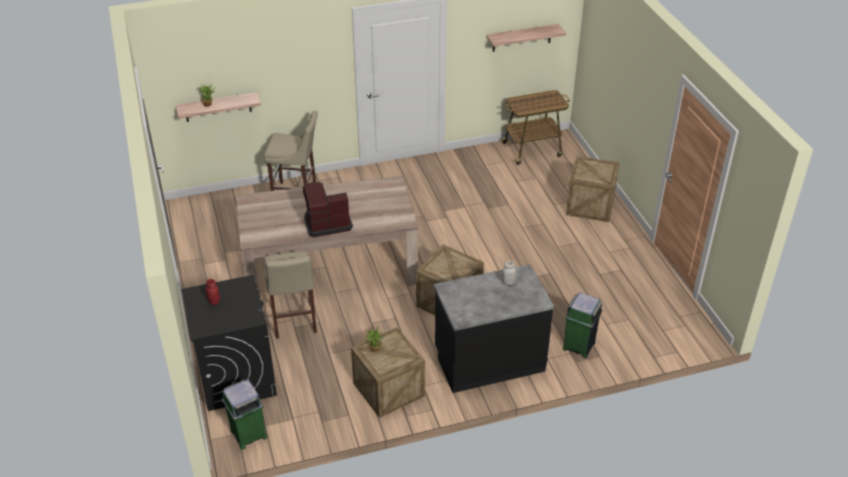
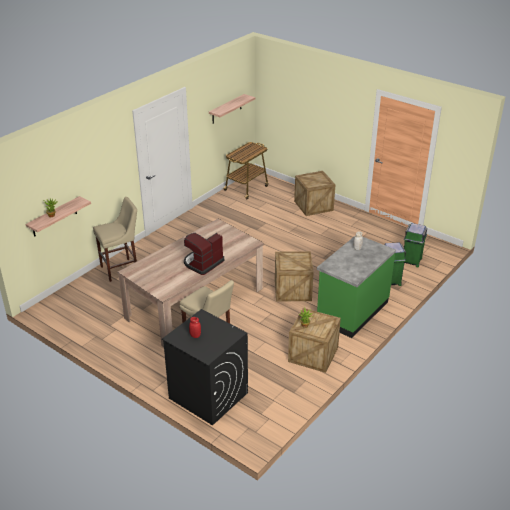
camera: 35 degrees left, 5 degrees down
(248, 434) = (256, 425): green trash can -> green trash can (411, 261)
(489, 360) = (351, 311): black counter -> green counter

